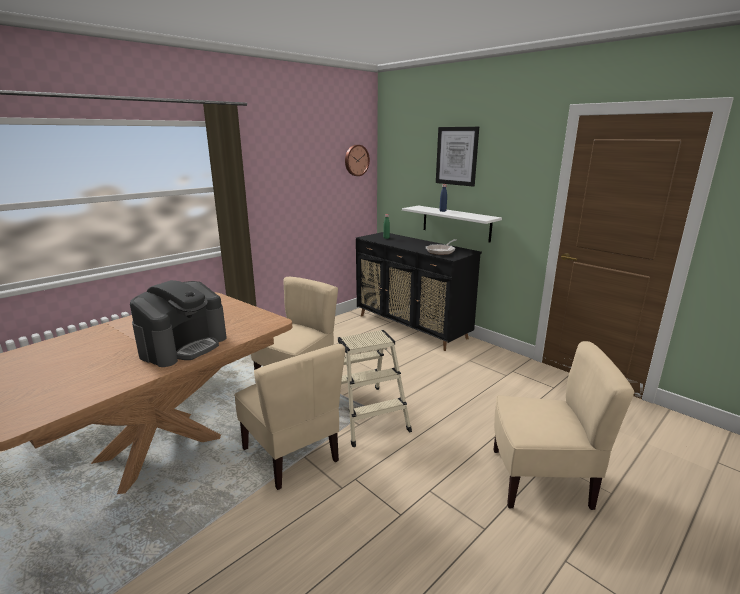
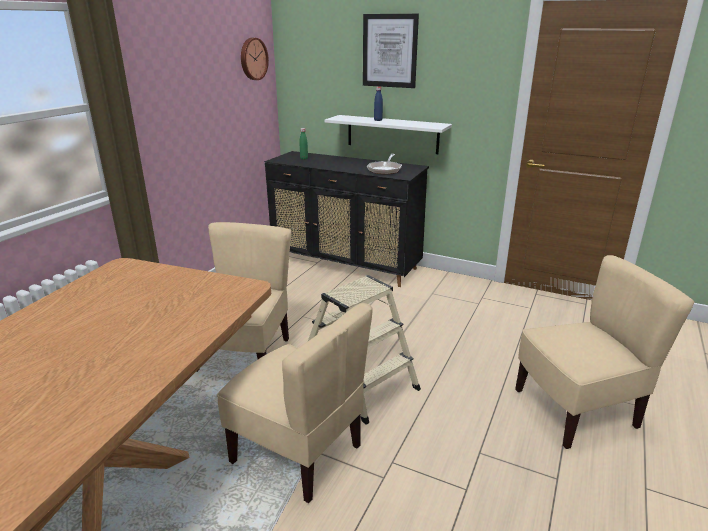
camera: 20 degrees left, 5 degrees up
(184, 346) = (147, 345): coffee machine -> none

